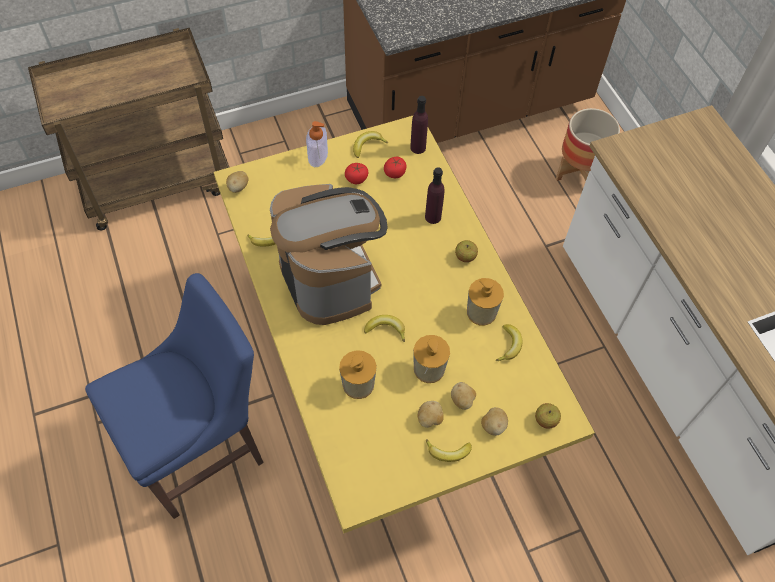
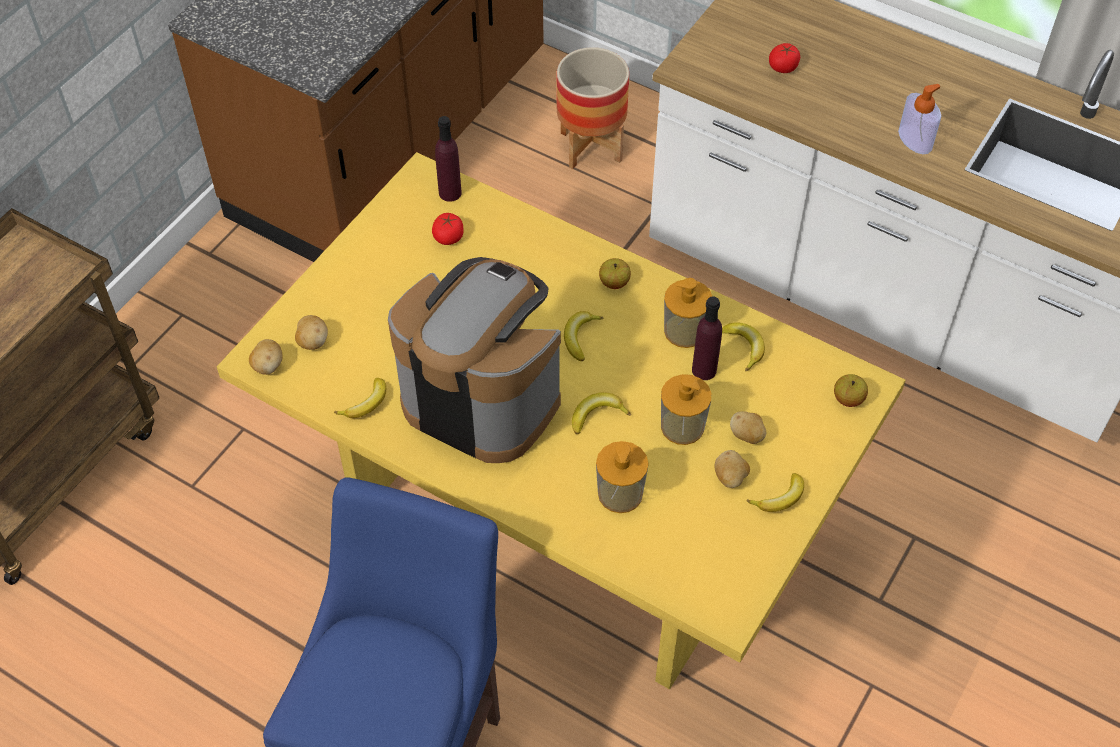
camera: 35 degrees left, 5 degrees down
(318, 156) = (335, 271): soap dispenser -> soap dispenser (915, 139)
(356, 178) = (408, 270): tomato -> tomato (783, 67)
(367, 146) = (387, 224): banana -> banana (580, 337)
(433, 217) = (538, 261): purple bottle -> purple bottle (704, 370)
(493, 425) = (801, 440): potato -> potato (312, 341)

